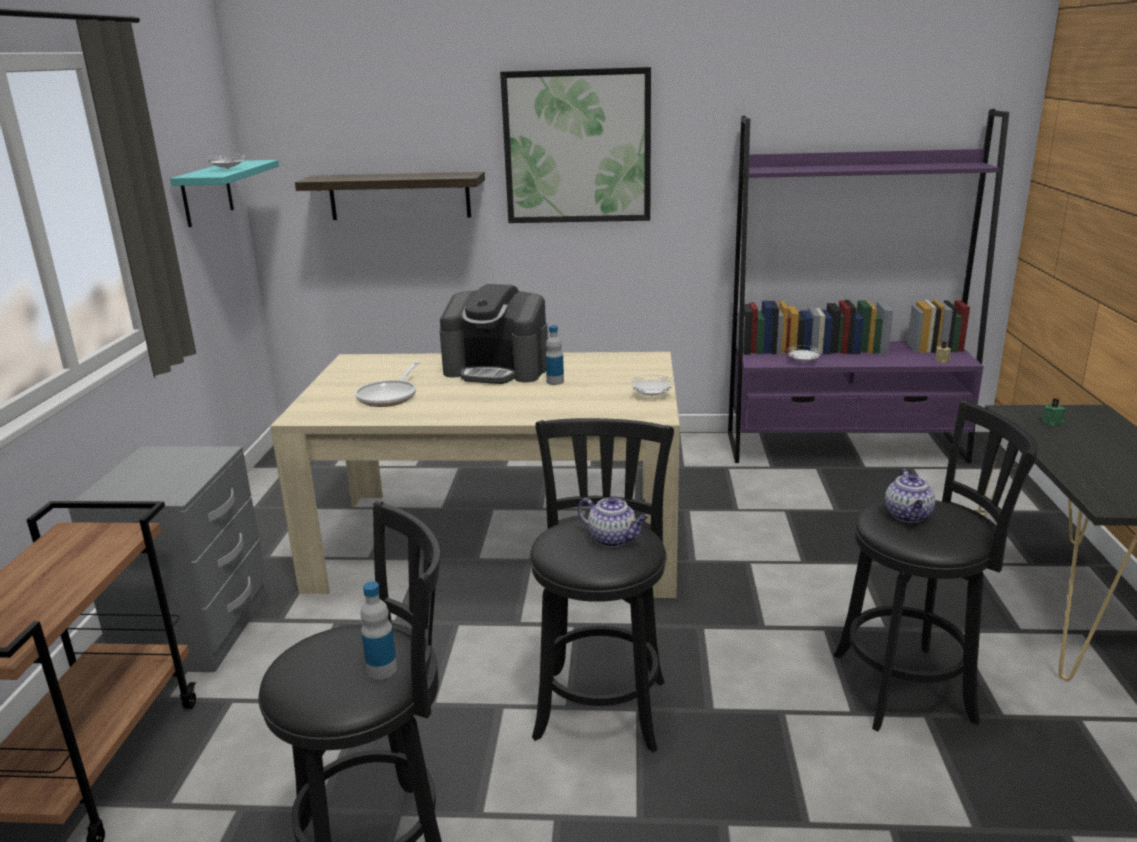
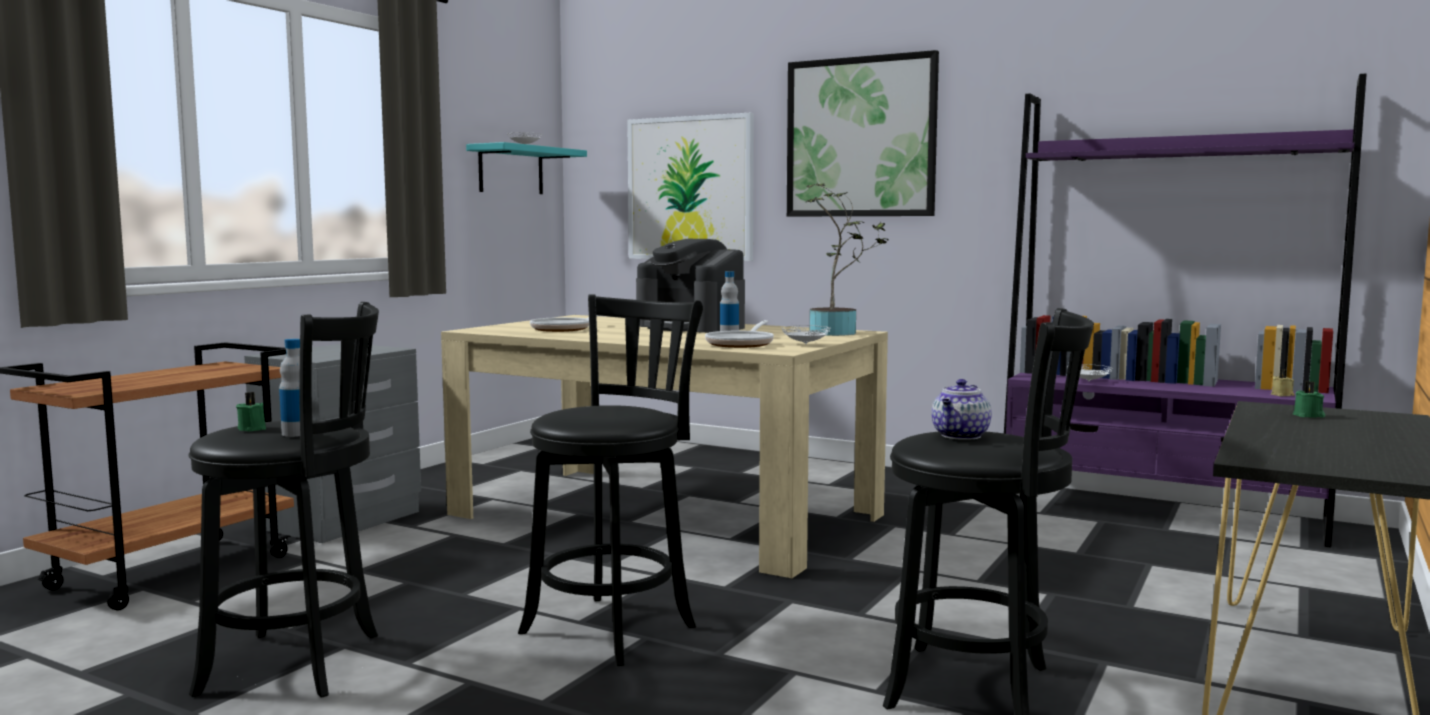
camera: 25 degrees right, 15 degrees down
(319, 672) = (253, 428): none -> green candle
(399, 196) = (690, 188): shelf -> picture
(601, 405) = (742, 344): none -> frying pan
(613, 539) = (620, 413): teapot -> none
(639, 363) = (838, 333): none -> potted plant

